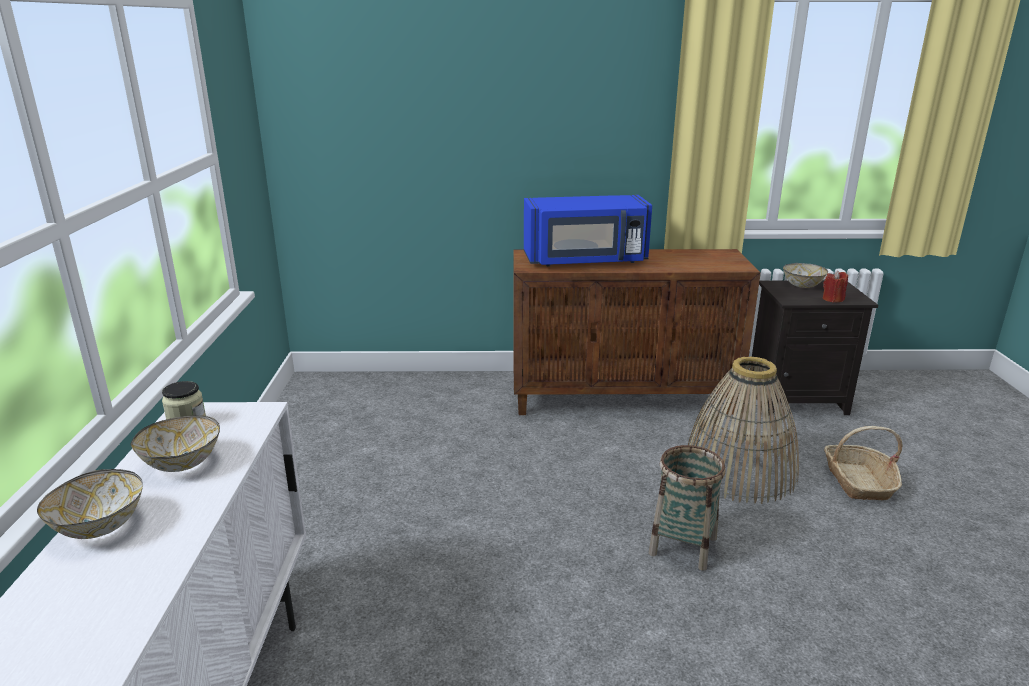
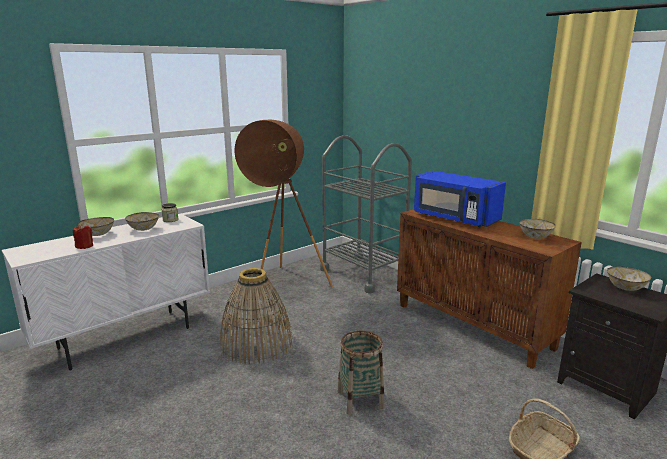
camera: 50 degrees right, 5 degrees down
(326, 474) = (283, 288): none -> brown floor lamp
(399, 396) = (363, 273): none -> grey cart
(699, 256) = (535, 237): none -> bowl
(739, 470) = (467, 393): basket -> basket (256, 343)
(833, 299) = (626, 303): red candle -> red candle (84, 246)

